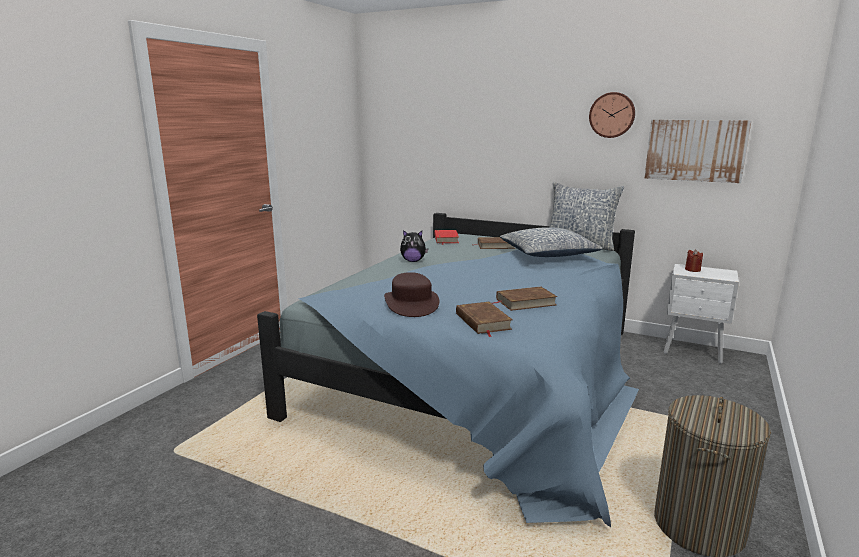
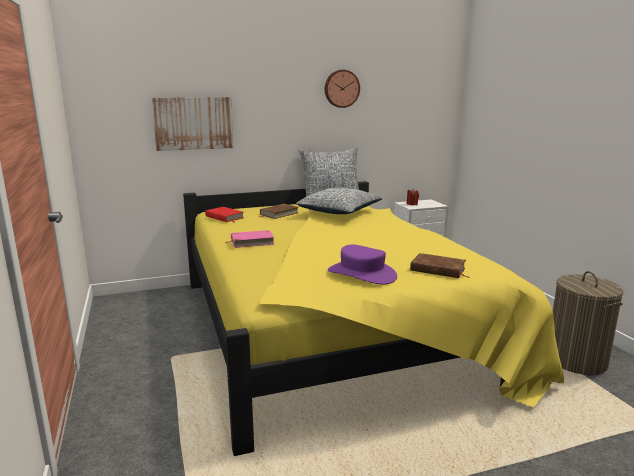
camera: 45 degrees left, 0 degrees up
(411, 303) = (362, 274): brown hat -> purple hat
(413, 261) = (252, 242): plush toy -> pink book
(481, 375) = (334, 330): blue bed -> yellow bed
(525, 302) = (421, 248): brown book -> none
(695, 150) = (400, 115): picture -> picture (193, 123)

